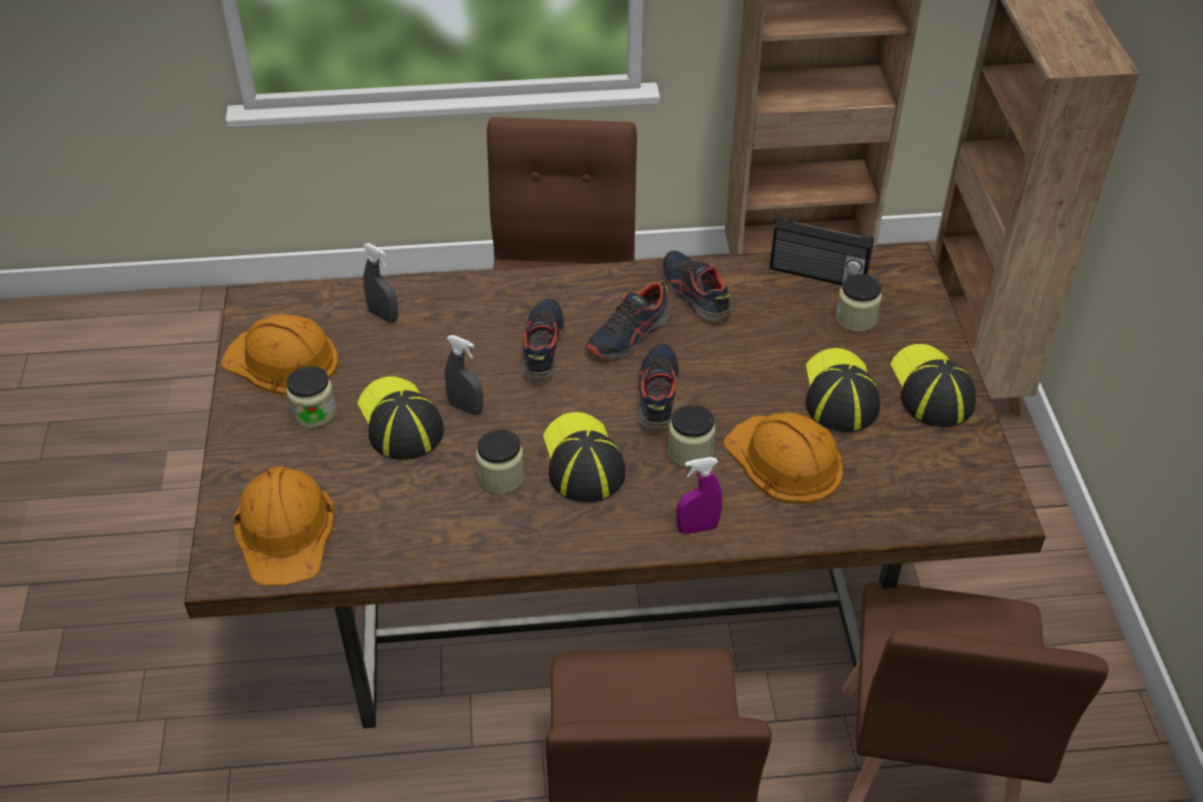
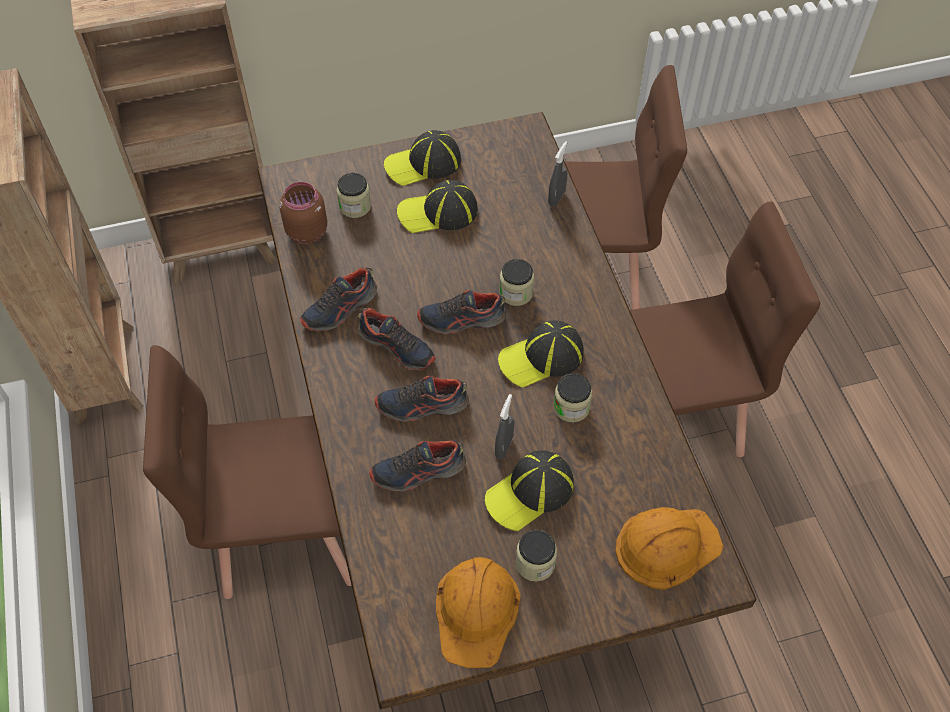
camera: 100 degrees left, 10 degrees up
(383, 315) = (402, 539): grey spray bottle -> grey spray bottle (556, 198)
(458, 335) = (418, 472): none -> shoe
(697, 528) = (586, 281): purple spray bottle -> none
(784, 460) = (511, 239): orange hard hat -> none
(817, 275) = (306, 231): radio -> brown jar

